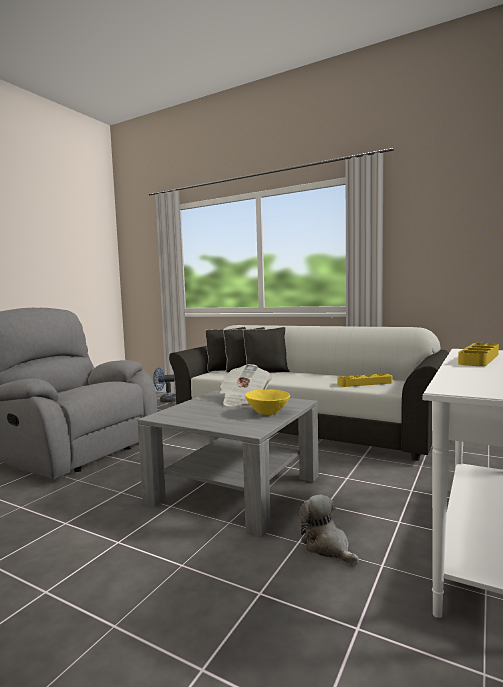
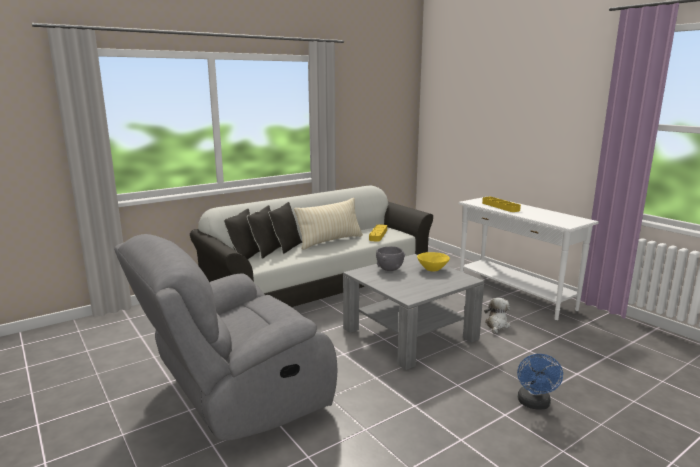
camera: 65 degrees left, 10 degrees up
(165, 401) = (121, 324): blue fan -> blue fan (534, 404)
(243, 400) = (389, 269): newspaper -> grey bowl
(307, 376) = (330, 241): none -> beige pillow
(327, 546) = (496, 325): plush toy -> plush toy turned 120 degrees clockwise

